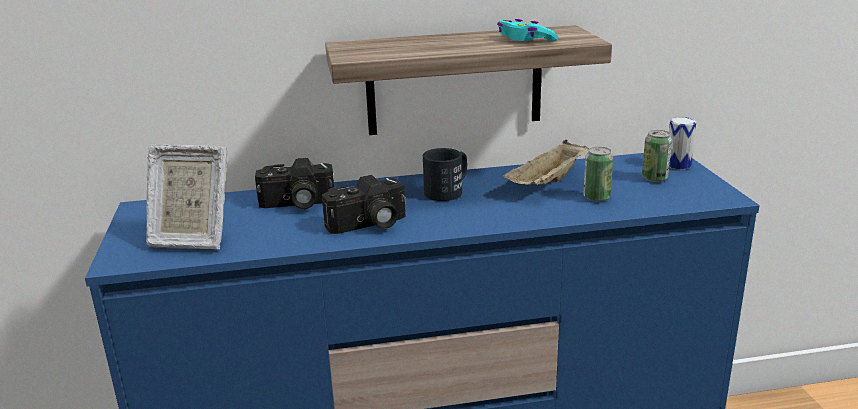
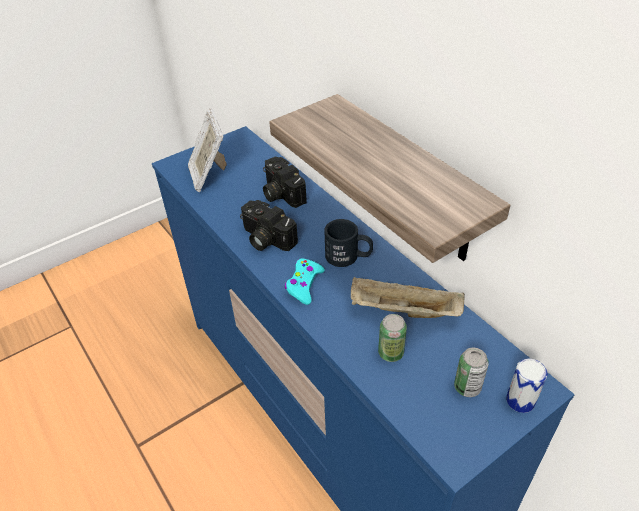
camera: 65 degrees right, 20 degrees up
(525, 39) = (410, 189): turquoise game controller -> turquoise game controller (304, 285)

